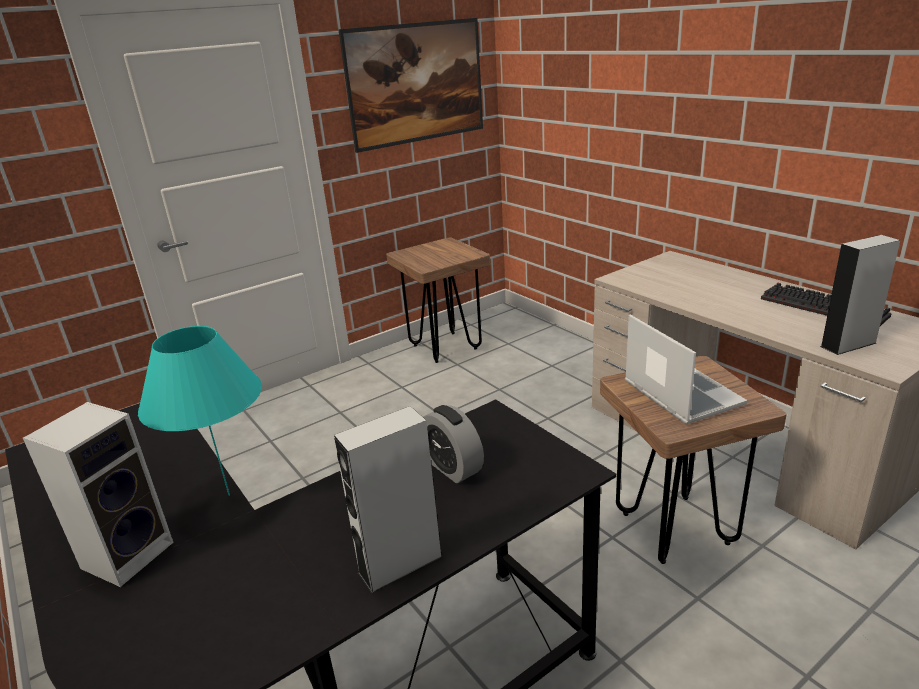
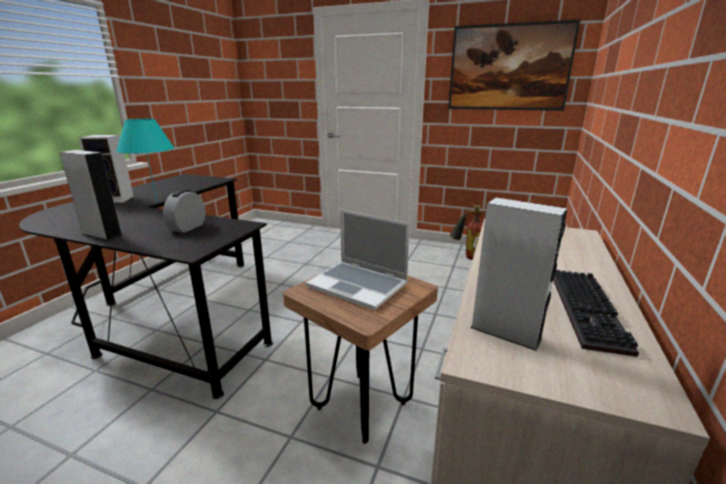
camera: 55 degrees right, 5 degrees down
(445, 347) = (466, 256): brown stool -> fire extinguisher
(680, 393) = (359, 286): laptop -> laptop turned 90 degrees clockwise

